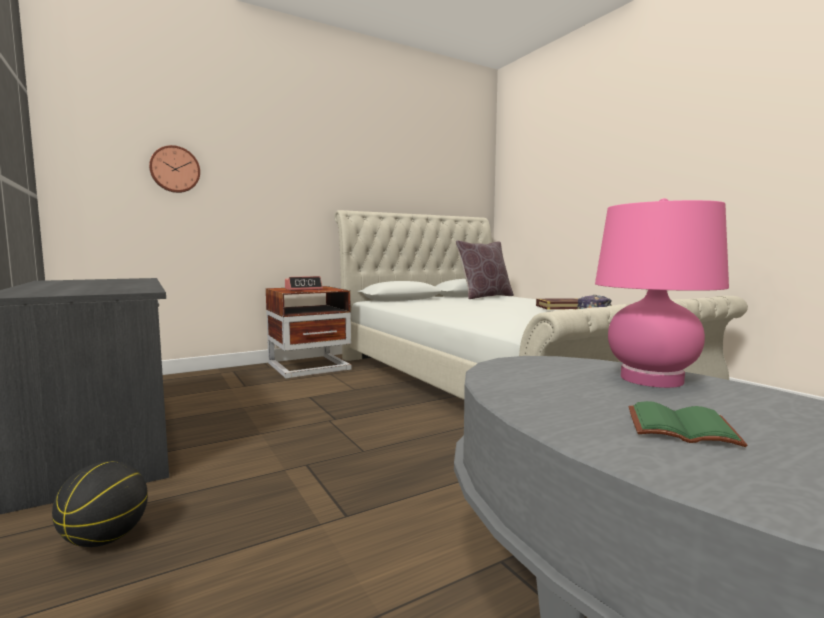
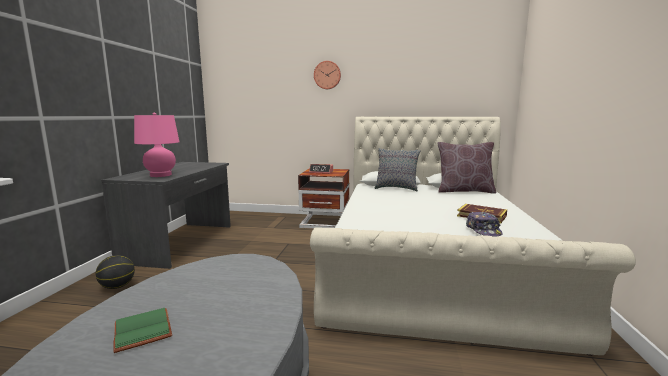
camera: 40 degrees right, 5 degrees up
(175, 169) = (262, 97): wall clock -> wall clock (327, 75)
(419, 301) = (396, 189): none -> grey pillow
(651, 379) = (256, 299): pink table lamp -> pink table lamp (160, 175)

